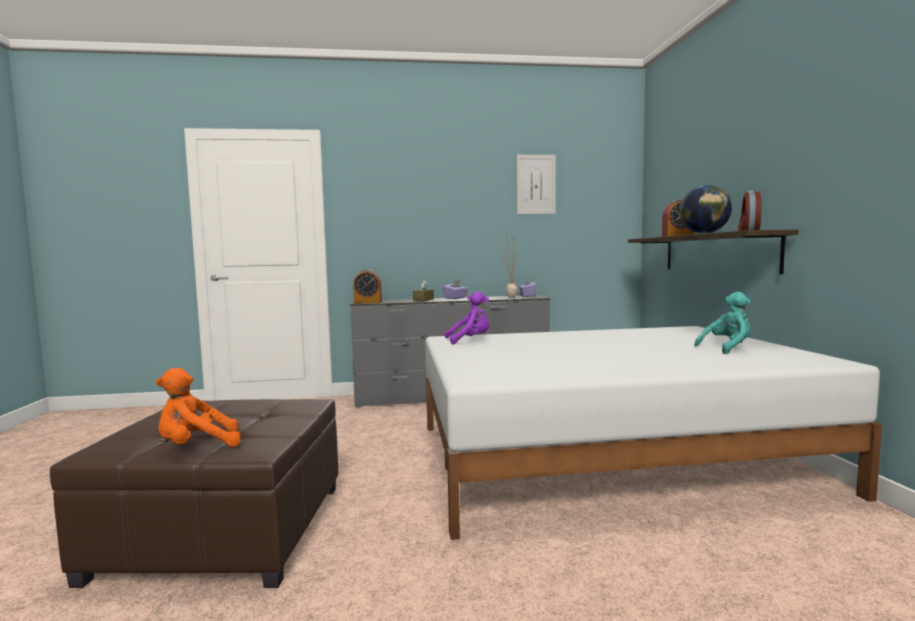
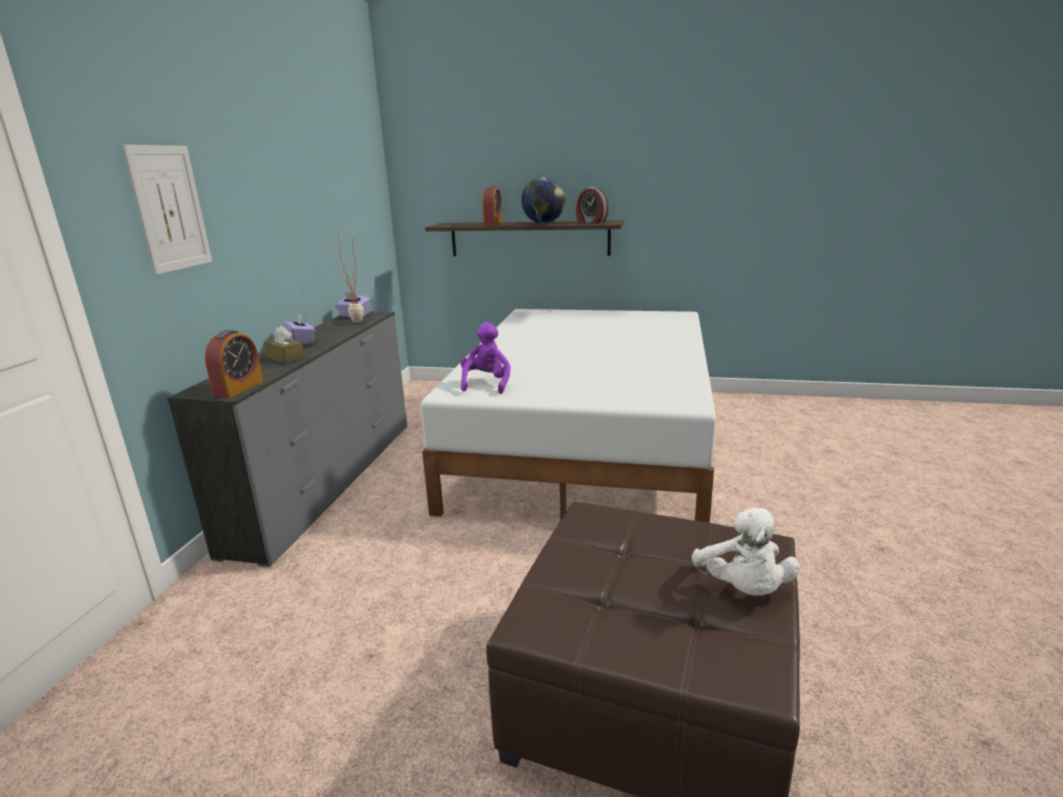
camera: 70 degrees left, 15 degrees up
(197, 447) = (743, 589): orange plush toy -> white plush toy
(536, 184) = (317, 155): picture -> picture (169, 208)
(727, 348) = (622, 322): turquoise plush toy -> none

